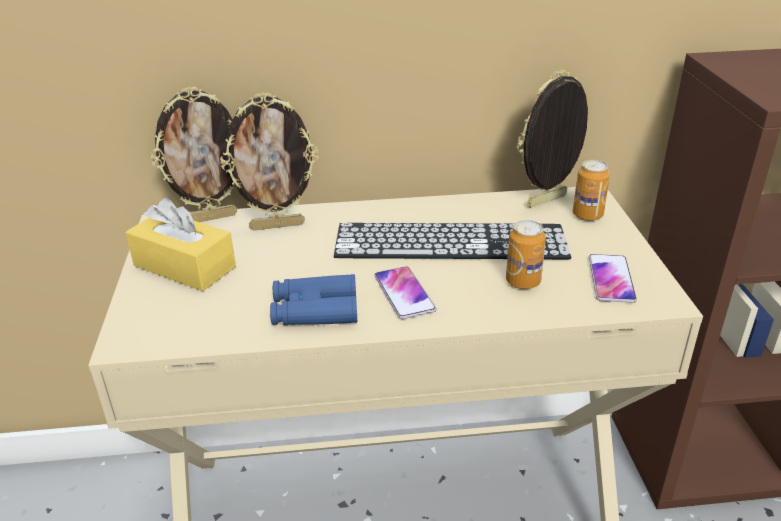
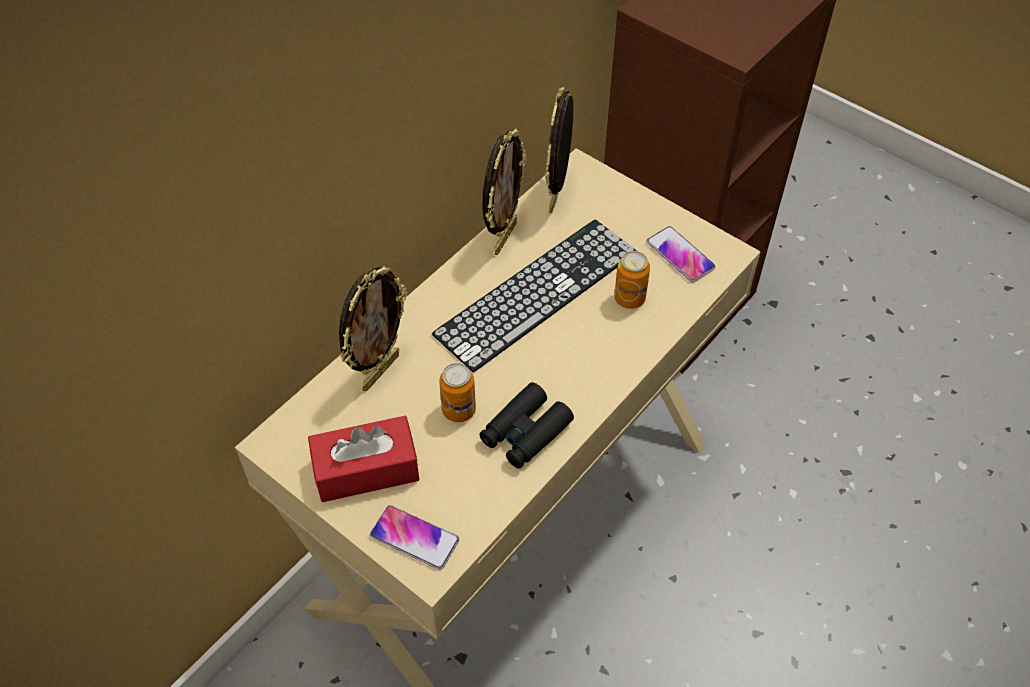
camera: 45 degrees left, 20 degrees up
(184, 266) = (366, 469): yellow tissue box -> red tissue box
(210, 217) = (308, 404): picture frame -> picture frame (504, 237)
(315, 310) = (525, 432): blue binoculars -> black binoculars
(404, 293) = (566, 369): phone -> phone (414, 538)
(587, 215) = (600, 194): can -> can (459, 410)

